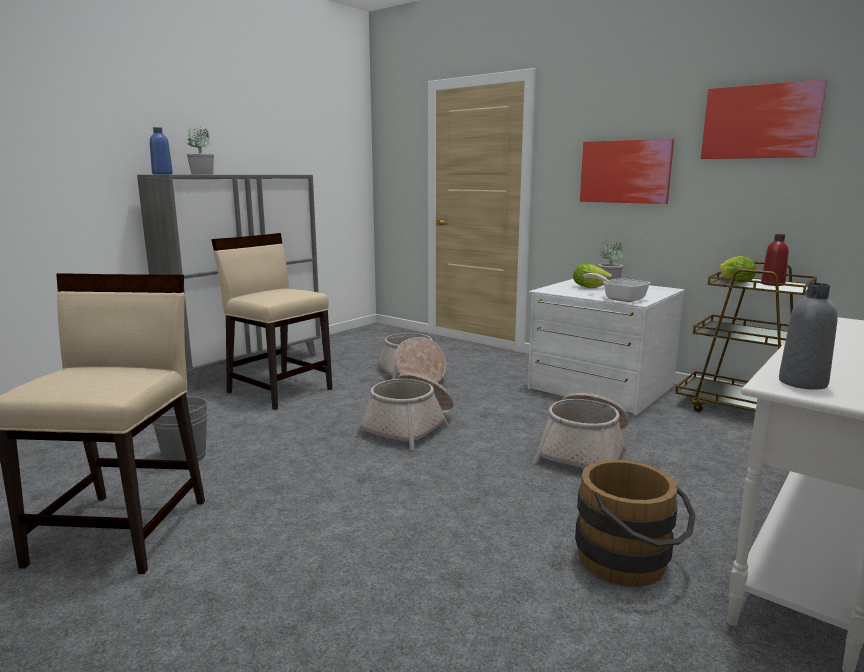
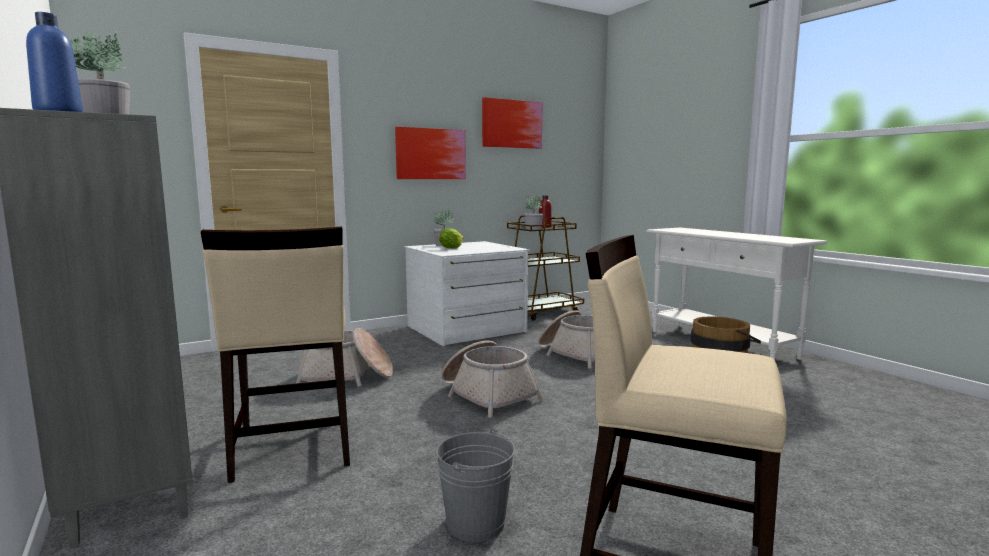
camera: 70 degrees left, 5 degrees down
(279, 390) = (292, 447): beige chair -> beige chair turned 75 degrees counterclockwise
(619, 298) = (500, 249): frying pan -> none
(735, 282) = (533, 228): lettuce -> potted plant
(802, 383) = (784, 240): grey bottle -> none

